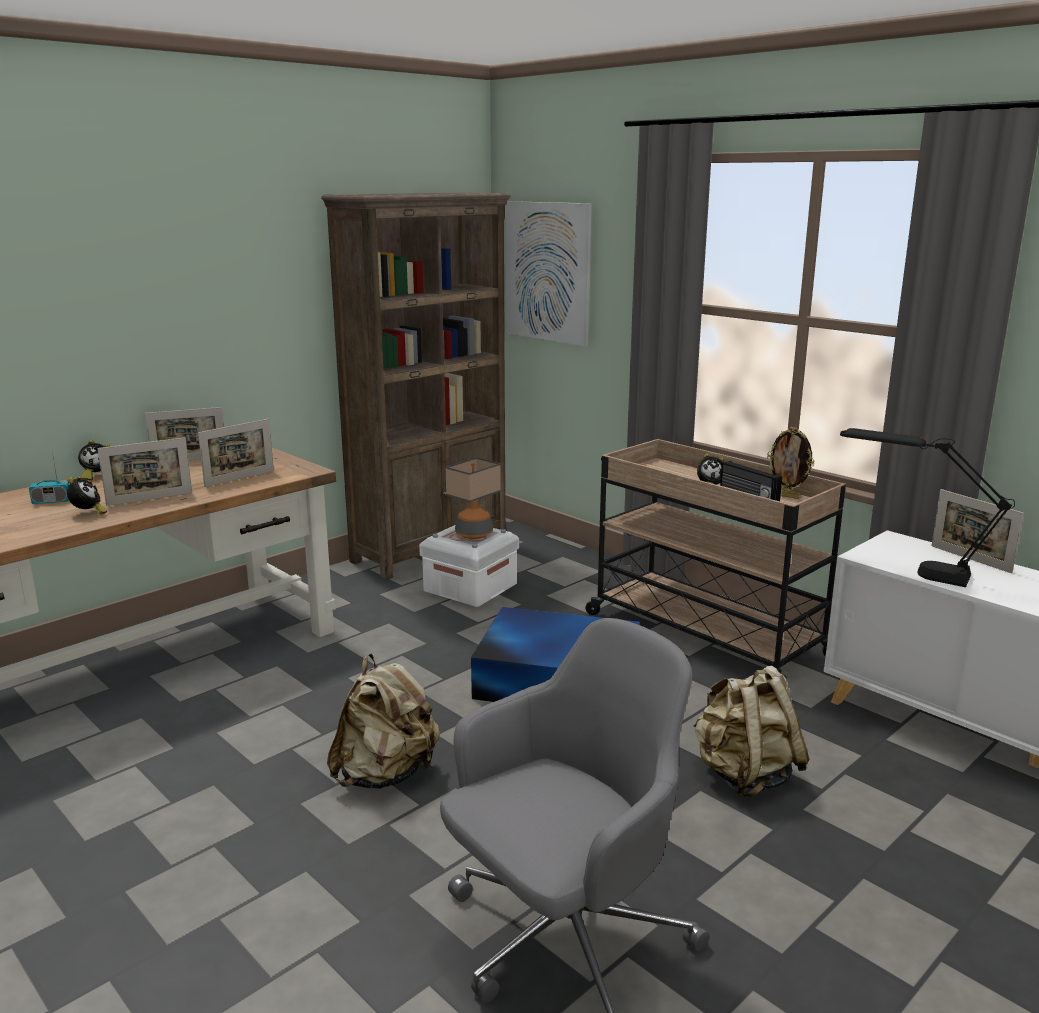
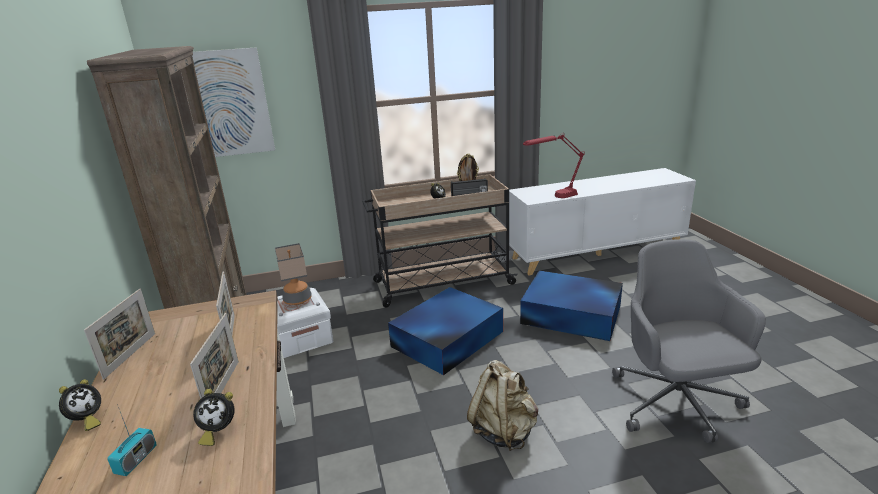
camera: 60 degrees left, 5 degrees up
(88, 514) = (218, 431): alarm clock -> alarm clock turned 150 degrees clockwise
(745, 776) = (572, 315): beige backpack -> blue storage box
(909, 570) = (553, 198): black table lamp -> red table lamp
(970, 559) = (551, 186): picture frame -> none

